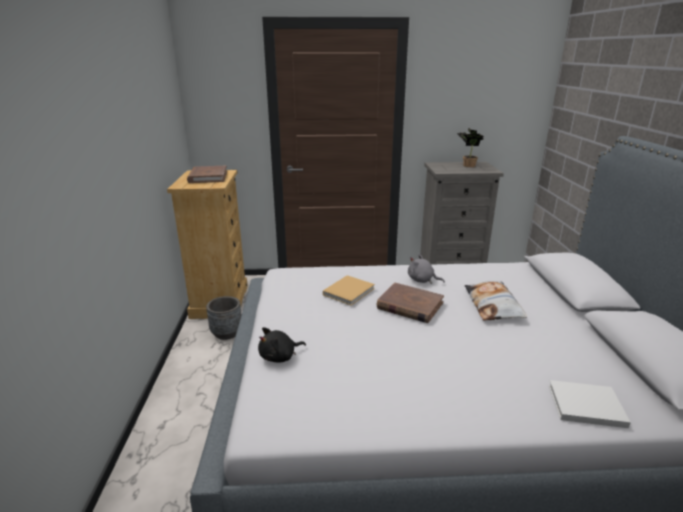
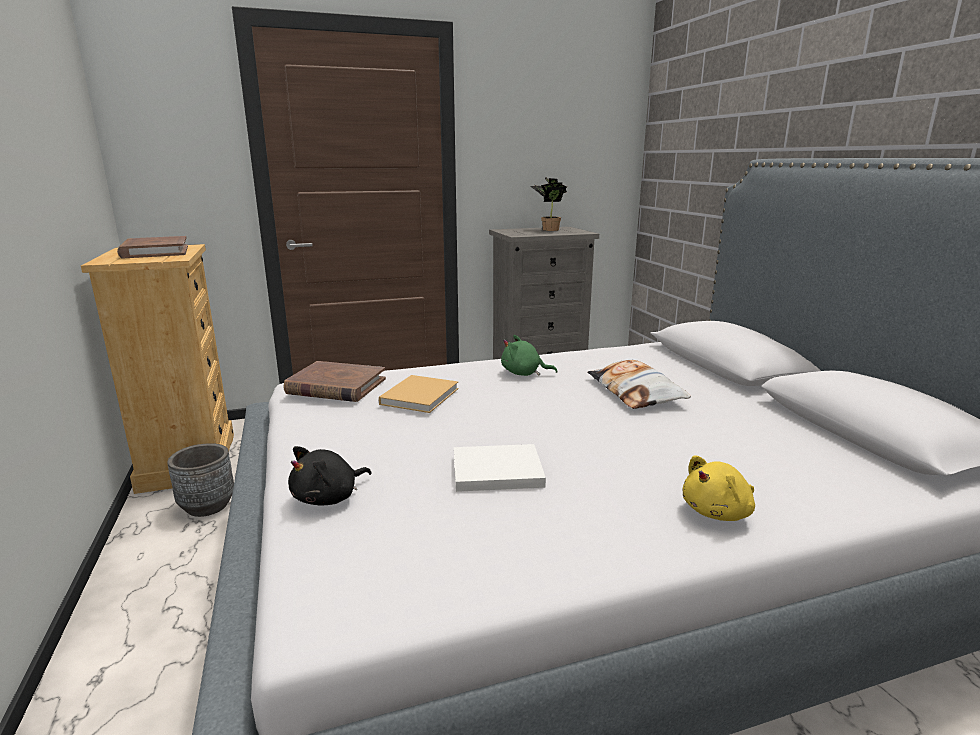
camera: 15 degrees left, 5 degrees down
(409, 305) = (519, 404): brown book -> brown book (336, 386)
(422, 280) = (524, 373): grey plush toy -> green plush toy
(506, 406) = (718, 512): none -> yellow plush toy
(583, 405) = (820, 493): white book -> white book (494, 471)

